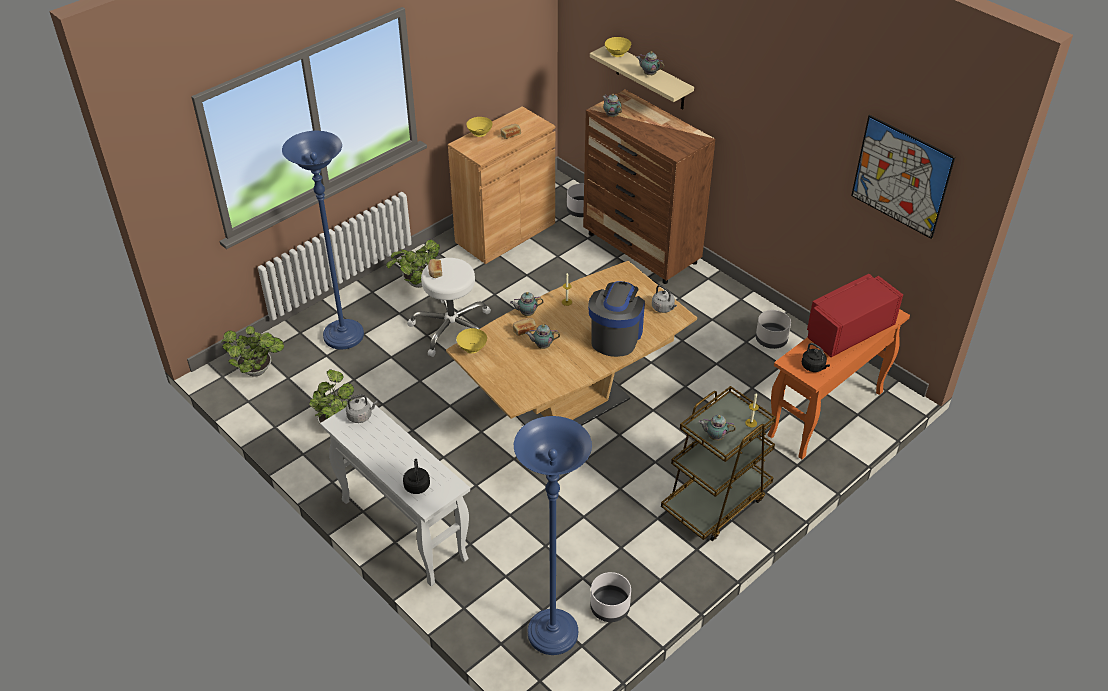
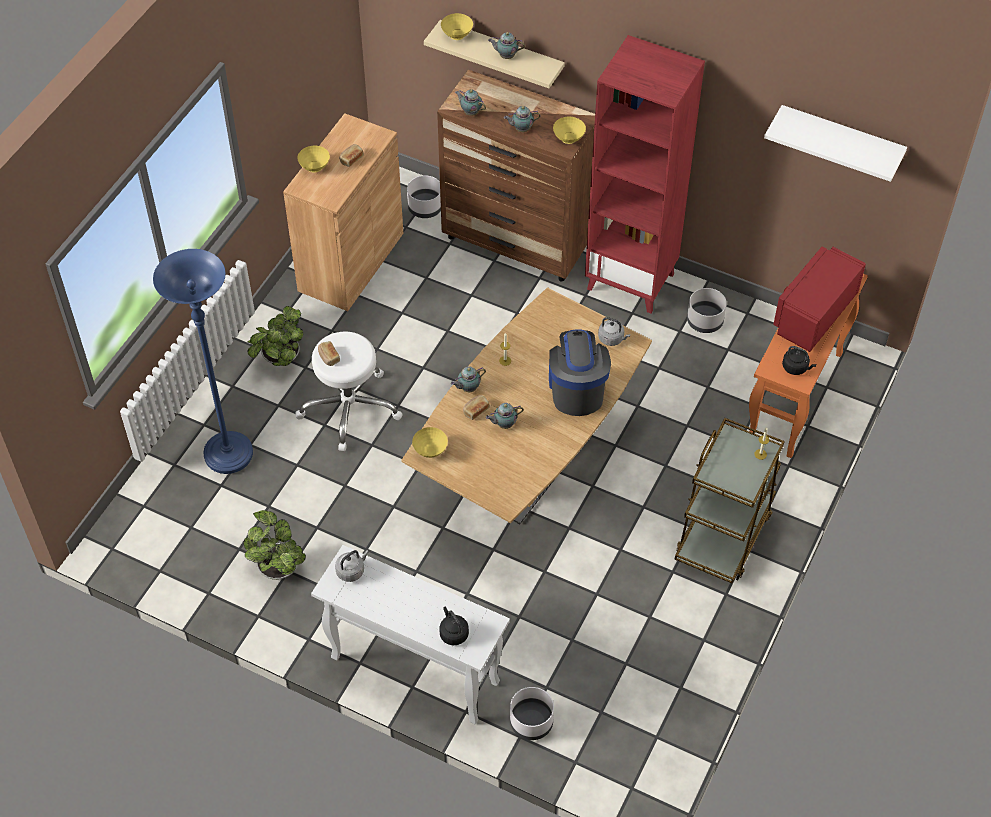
camera: 20 degrees left, 10 degrees up
(259, 370) = (151, 528): potted plant -> none
(552, 633) = (622, 734): blue floor lamp -> none
(609, 608) = (667, 687): white planter -> white planter (531, 722)
(680, 148) = (568, 139): none -> yellow bowl
(715, 437) = (731, 481): teapot -> teapot (521, 129)
(722, 297) = (631, 281): none -> red bookcase
(901, 176) = (840, 139): picture -> white shelf

